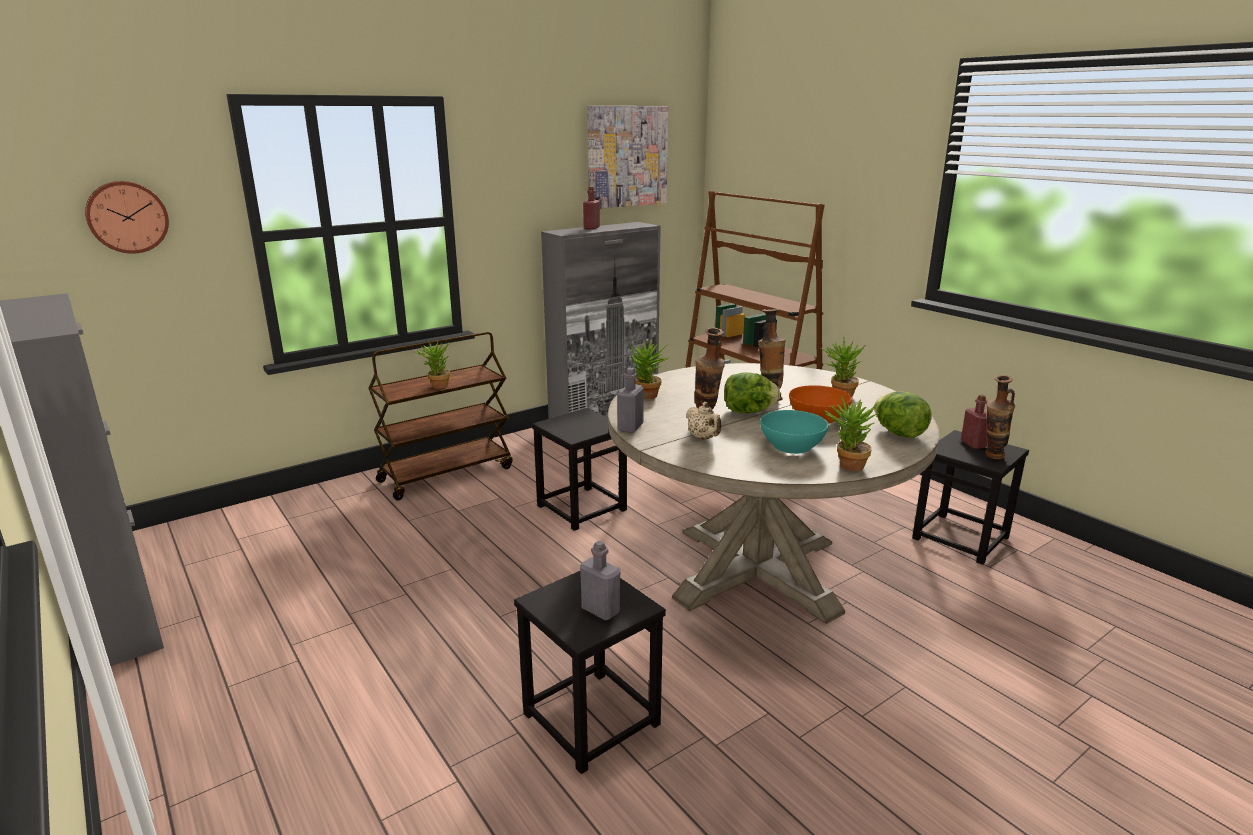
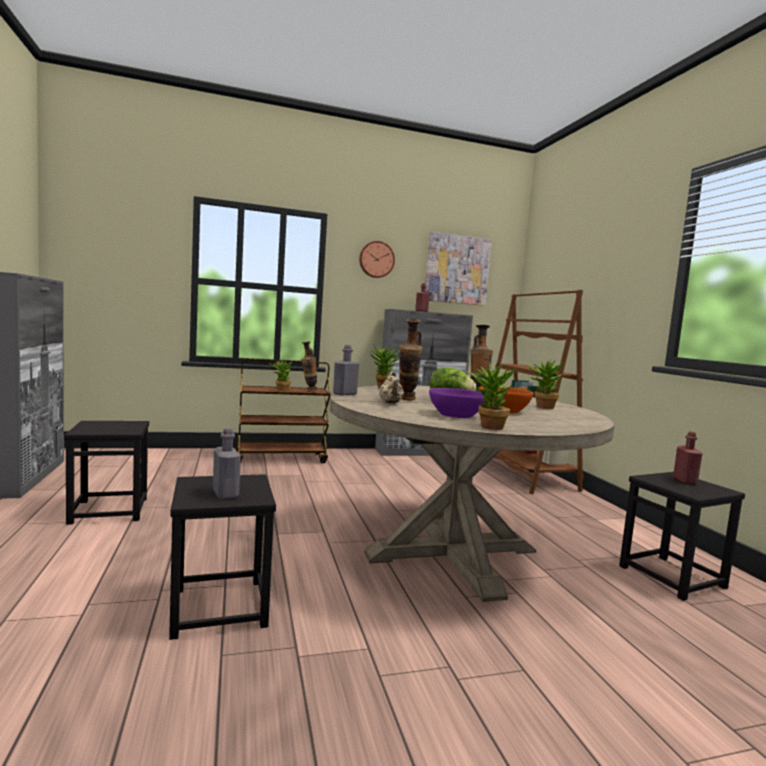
camera: 20 degrees right, 15 degrees down
(127, 217) = (122, 256): wall clock -> wall clock (376, 259)
(581, 507) = (351, 490): black stool -> black stool (109, 510)
(791, 446) = (456, 414): turquoise bowl -> purple bowl
(899, 433) = (566, 424): lettuce -> none
(991, 457) = (697, 490): vase -> vase (308, 391)

